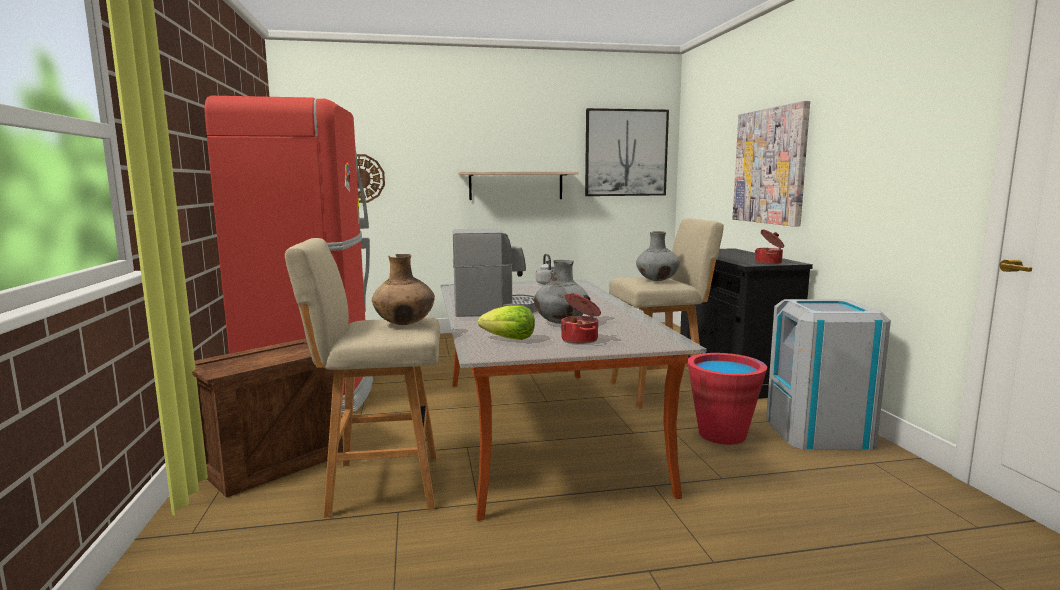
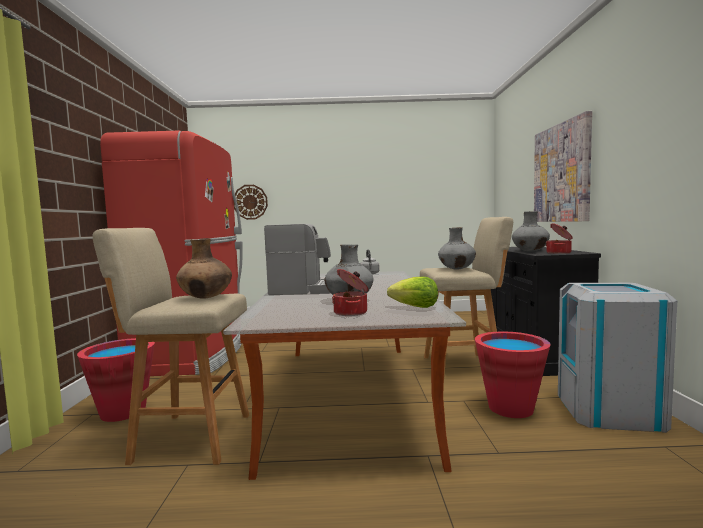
camera: 10 degrees right, 5 degrees down
(273, 462) = (123, 412): crate -> red bucket
(509, 339) = (290, 311): lettuce -> lettuce (415, 307)
(516, 185) = (364, 204): shelf -> none
(626, 153) = (450, 177): picture -> none
(735, 259) = (530, 251): none -> grey vase

